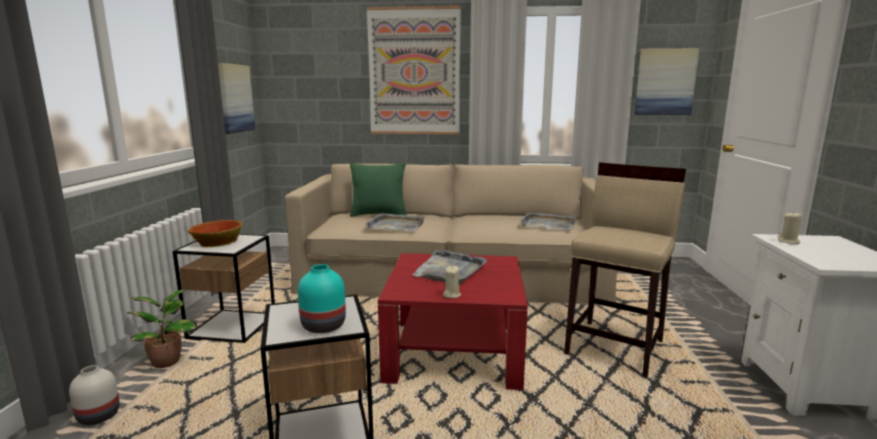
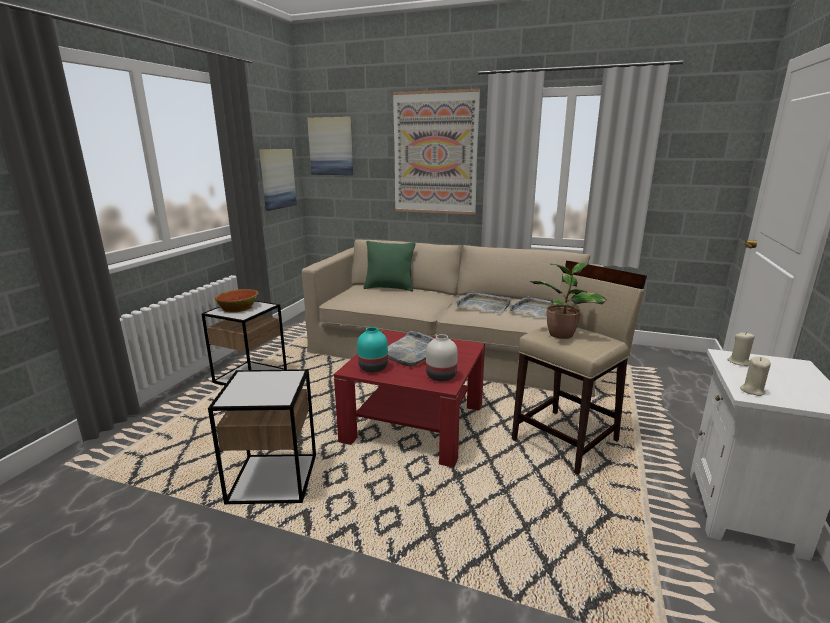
camera: 15 degrees right, 5 degrees up
(98, 417) = (132, 437): white vase -> white vase (441, 377)
(168, 361) = (193, 400): potted plant -> potted plant (562, 334)
(322, 326) = (262, 395): turquoise vase -> turquoise vase (372, 367)
(396, 225) = (396, 301): grey tray -> grey tray (484, 305)
(451, 295) = (397, 376): beige candle -> beige candle (752, 390)
(665, 82) = (694, 166): picture -> picture (331, 146)

